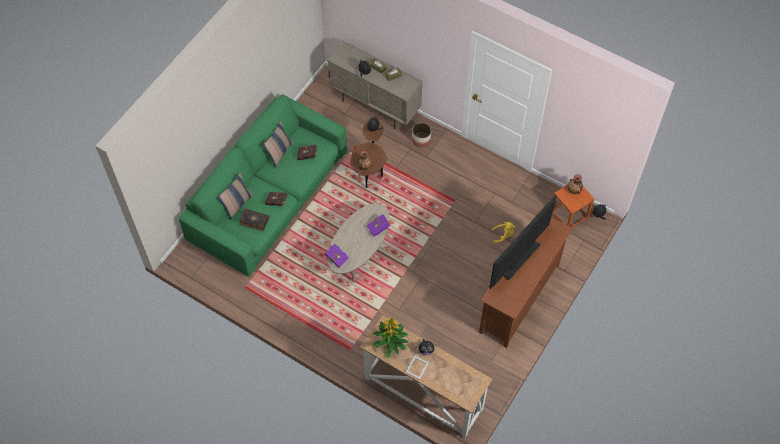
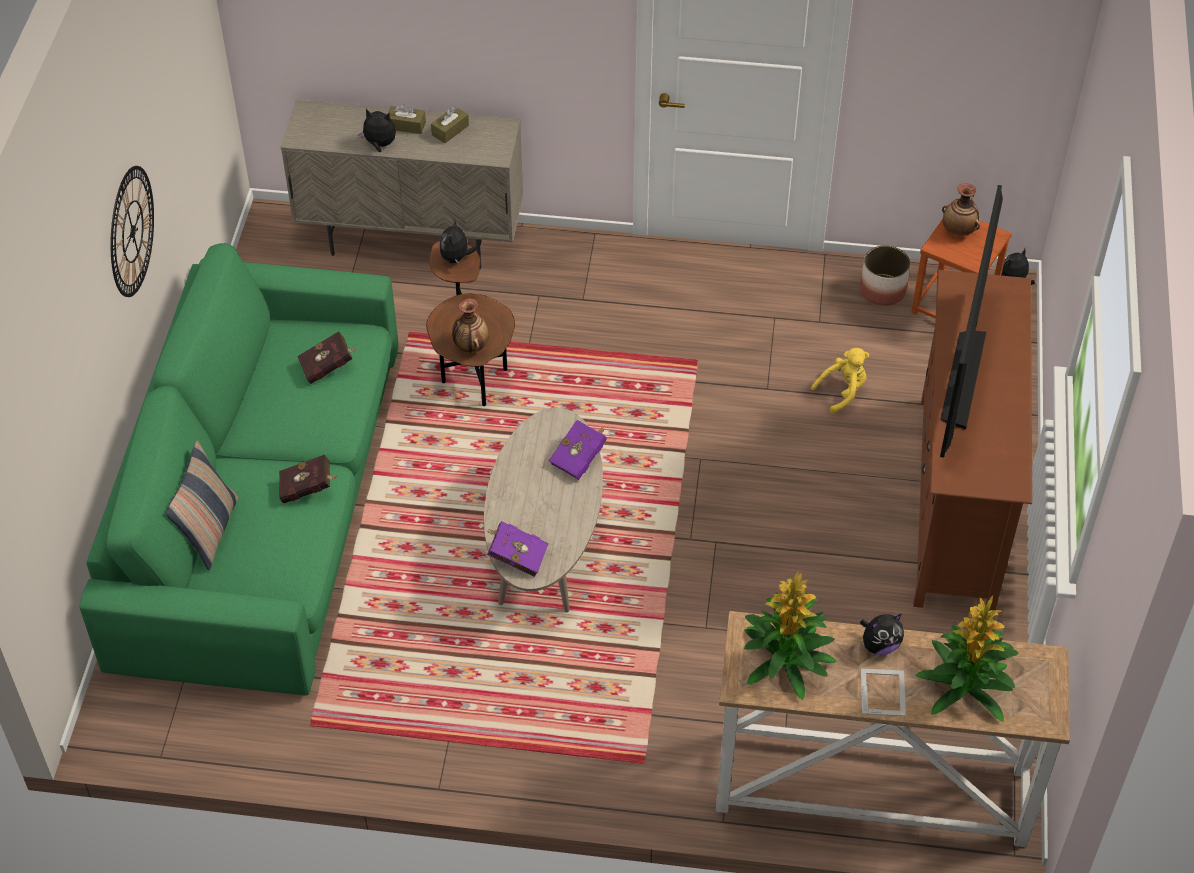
camera: 25 degrees left, 10 degrees down
(243, 88) = (132, 231): none -> wall clock
(254, 221) = (274, 550): book -> none
(279, 153) = (255, 387): pillow -> none
(421, 140) = (552, 270): planter -> planter (883, 290)
(447, 377) = (965, 685): none -> potted plant

